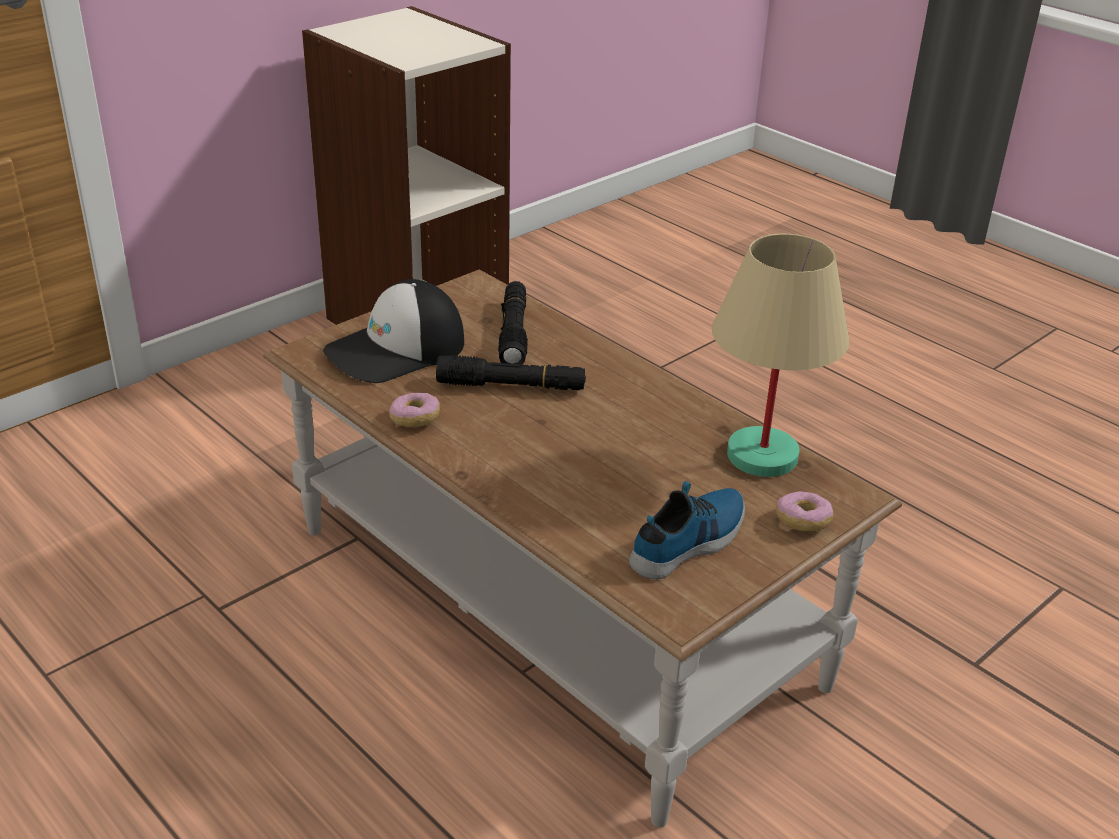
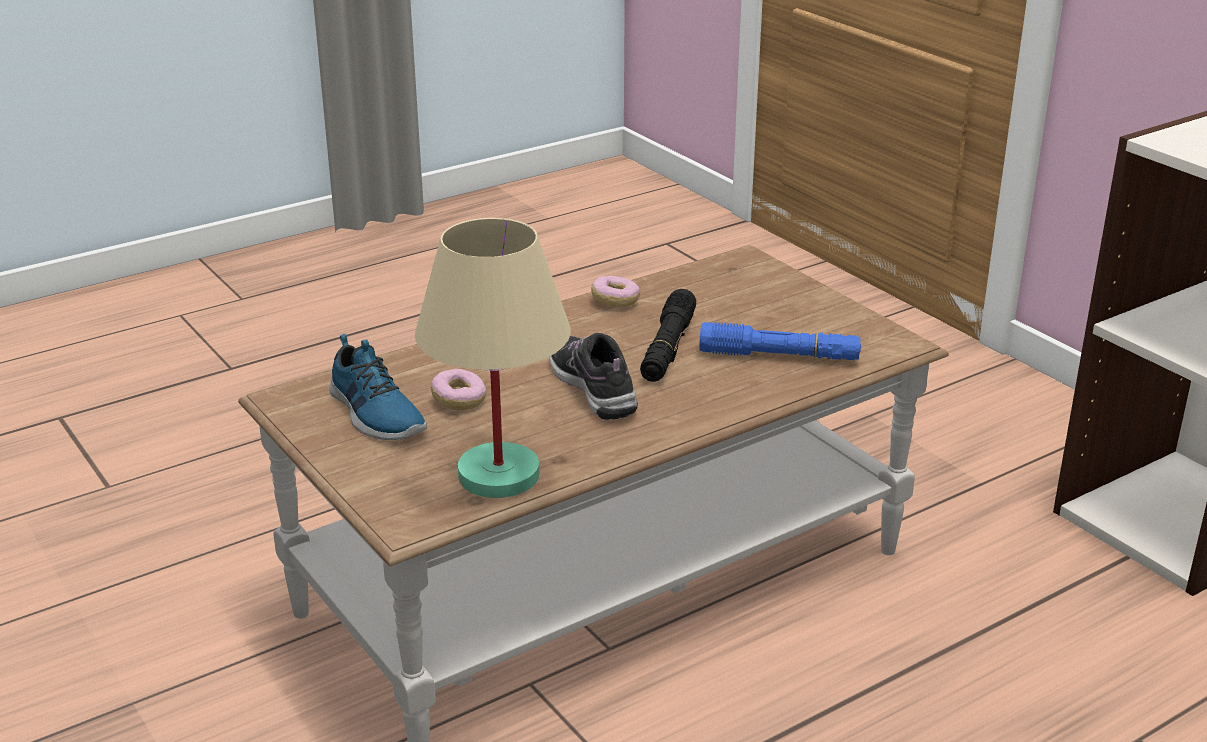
camera: 100 degrees right, 5 degrees down
(396, 350) = (745, 296): cap -> none
(514, 333) = (779, 356): black flashlight -> blue flashlight
(597, 420) = (593, 388): none -> shoe
(802, 521) = (376, 480): donut -> donut (459, 401)

